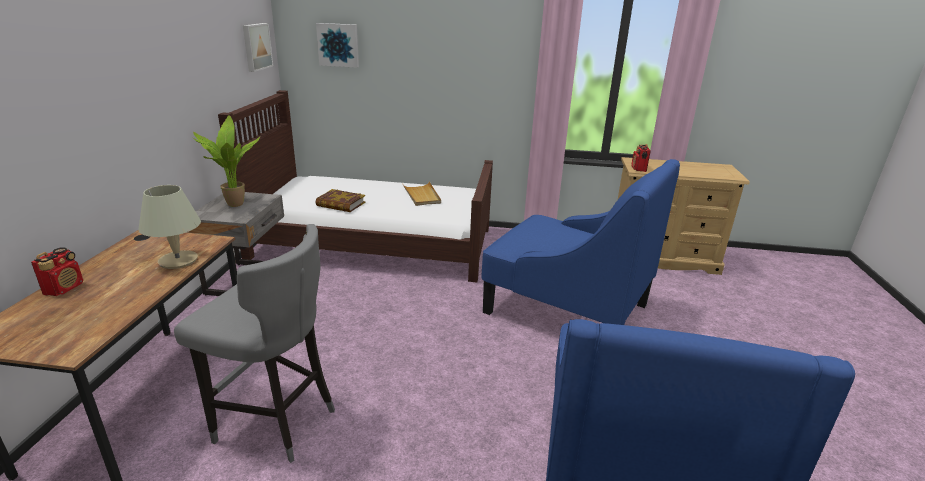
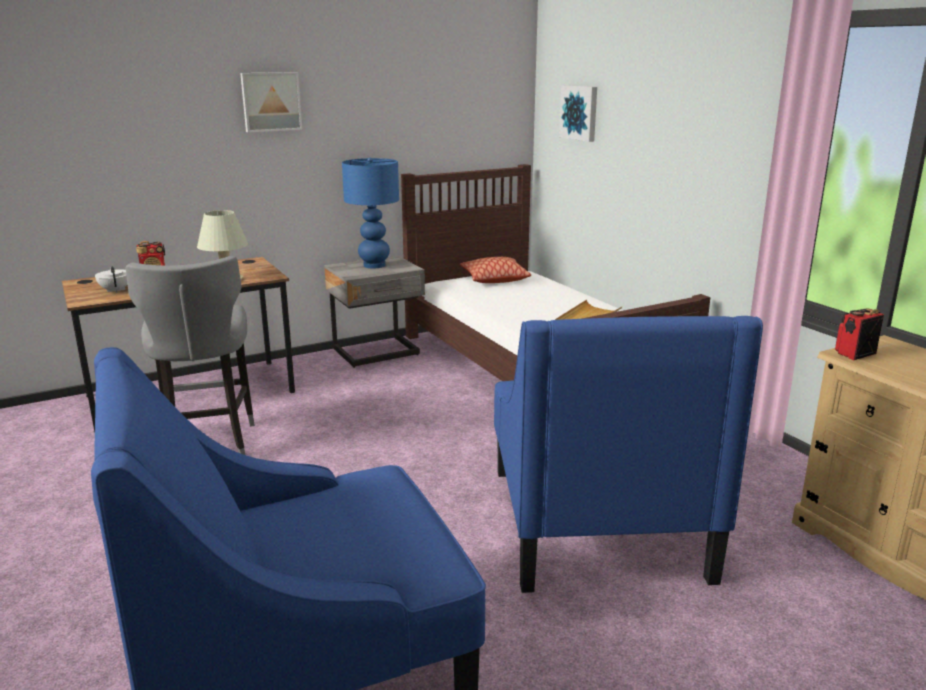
camera: 55 degrees right, 5 degrees down
(76, 322) = (116, 290): none -> white teapot
(233, 204) = (374, 265): potted plant -> blue table lamp
(256, 46) = (490, 110): picture -> picture (271, 101)
(304, 188) = (494, 279): none -> pillow
(340, 204) = (489, 300): book -> none

